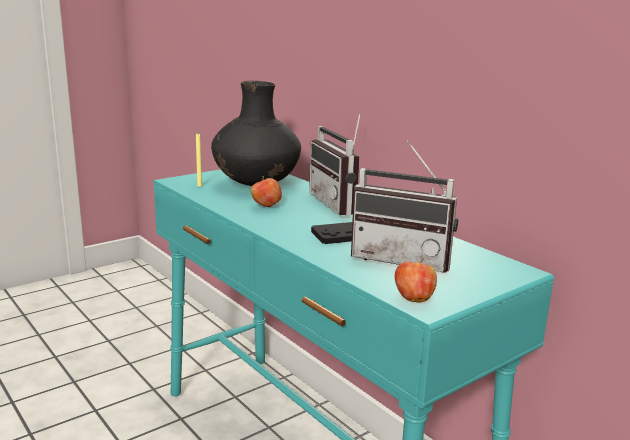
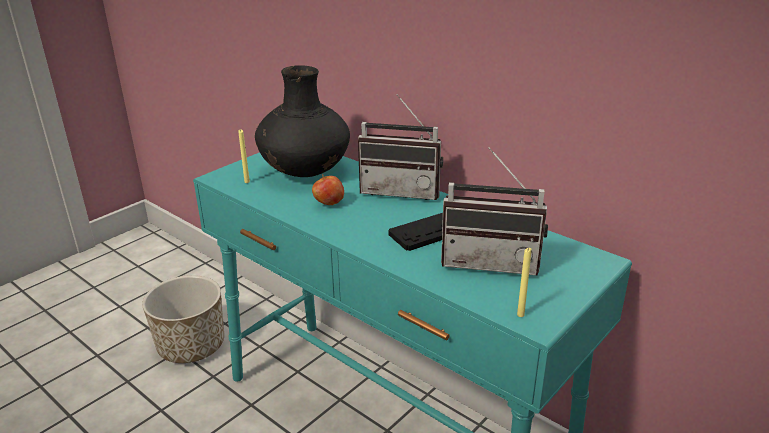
camera: 10 degrees left, 10 degrees up
(142, 361) = (192, 346): none -> planter
(341, 204) = (402, 190): radio -> radio turned 45 degrees counterclockwise
(413, 299) = (520, 315): apple -> yellow candle

